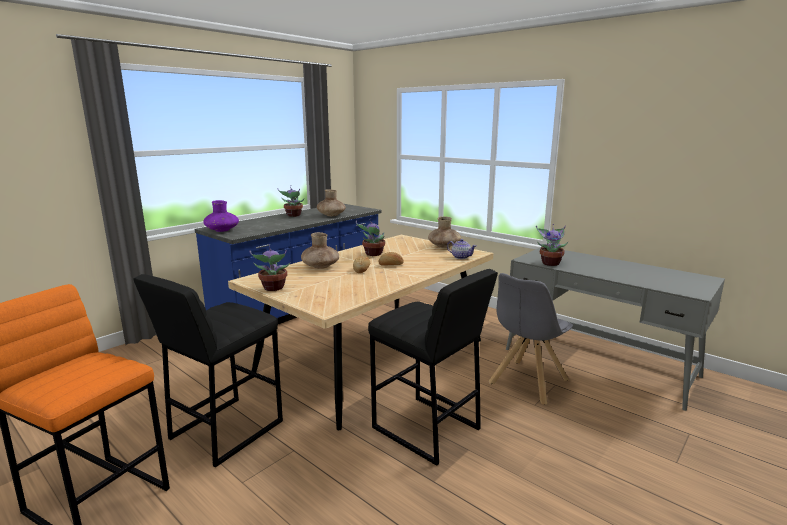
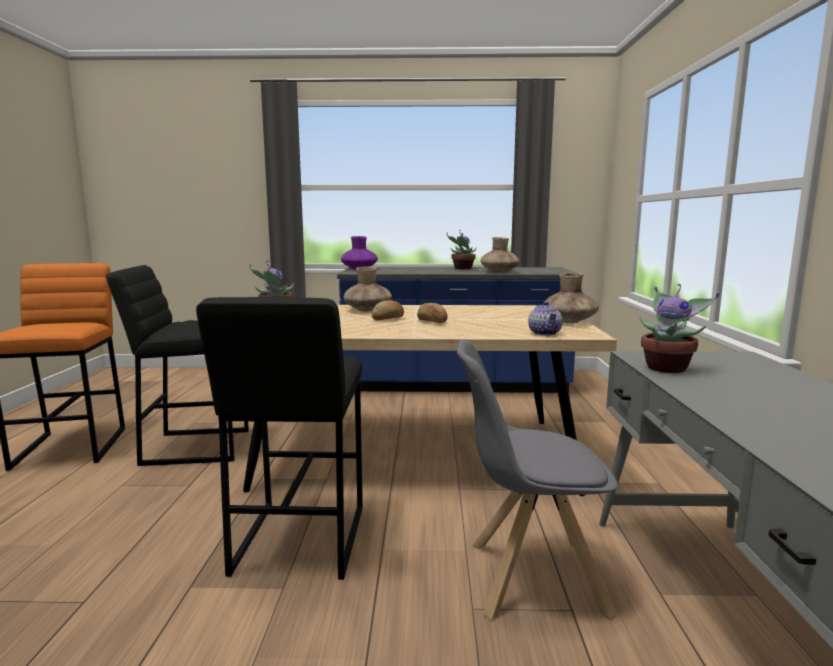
camera: 50 degrees right, 5 degrees down
(373, 254) = (453, 312): potted plant -> none

